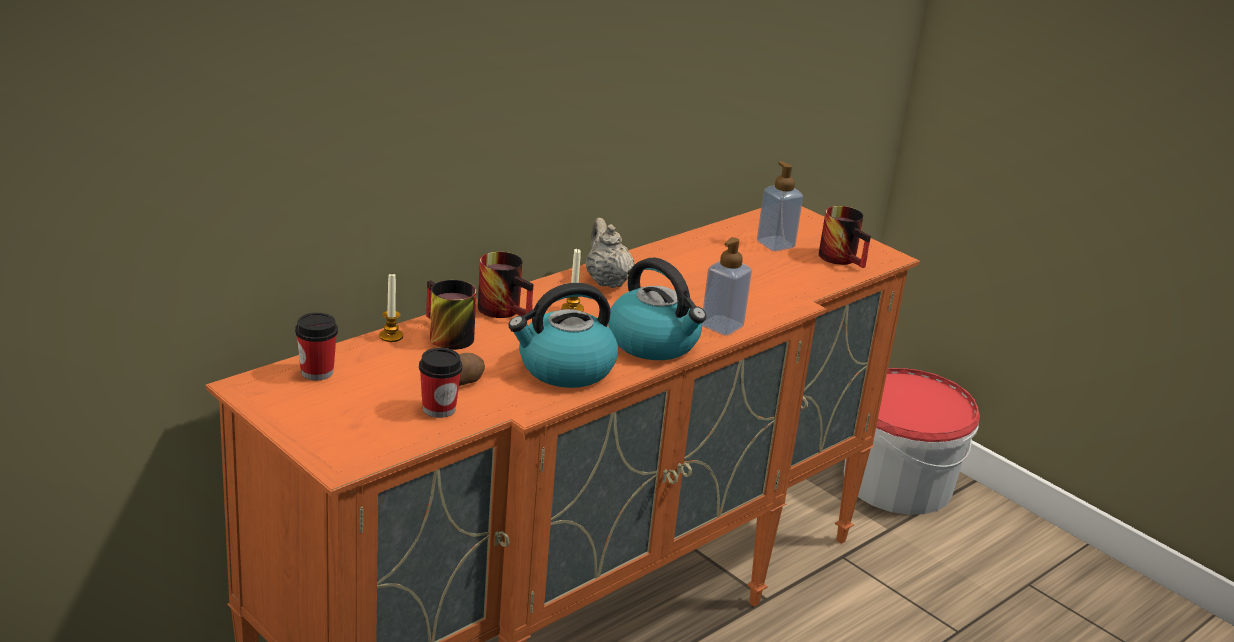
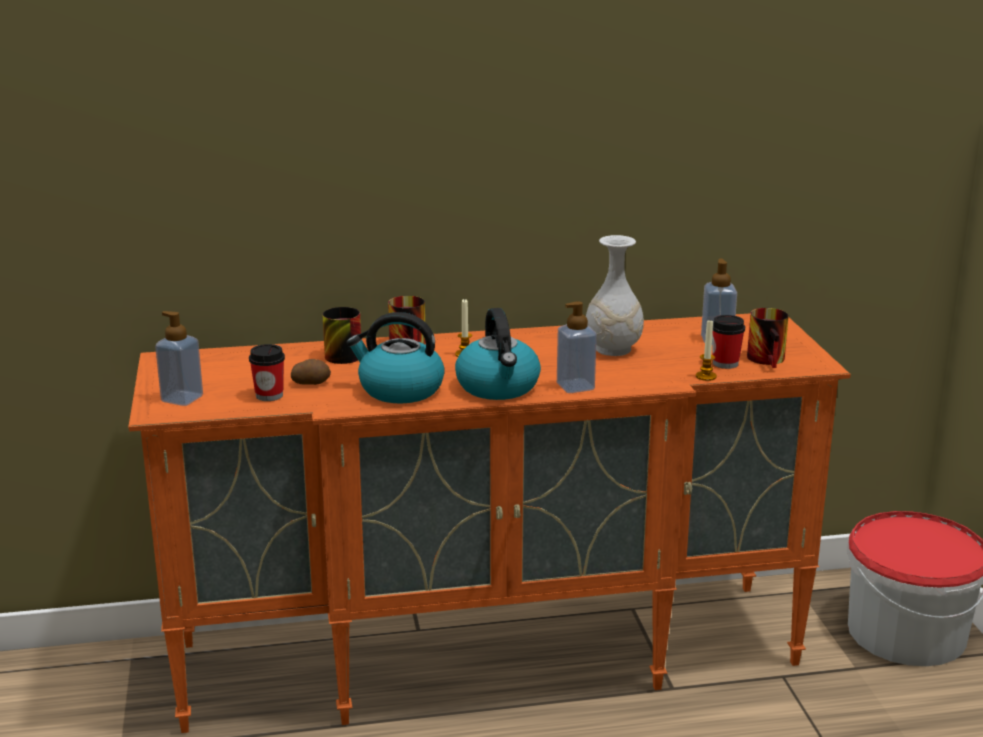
camera: 35 degrees right, 5 degrees down
(317, 372) = (219, 359): cup -> cup (725, 363)
(346, 437) = (182, 398): none -> soap dispenser
(391, 336) = (301, 347): candle -> candle (706, 376)
(606, 281) = (522, 341): beige teapot -> none
(700, 274) = (612, 349): none -> white vase

